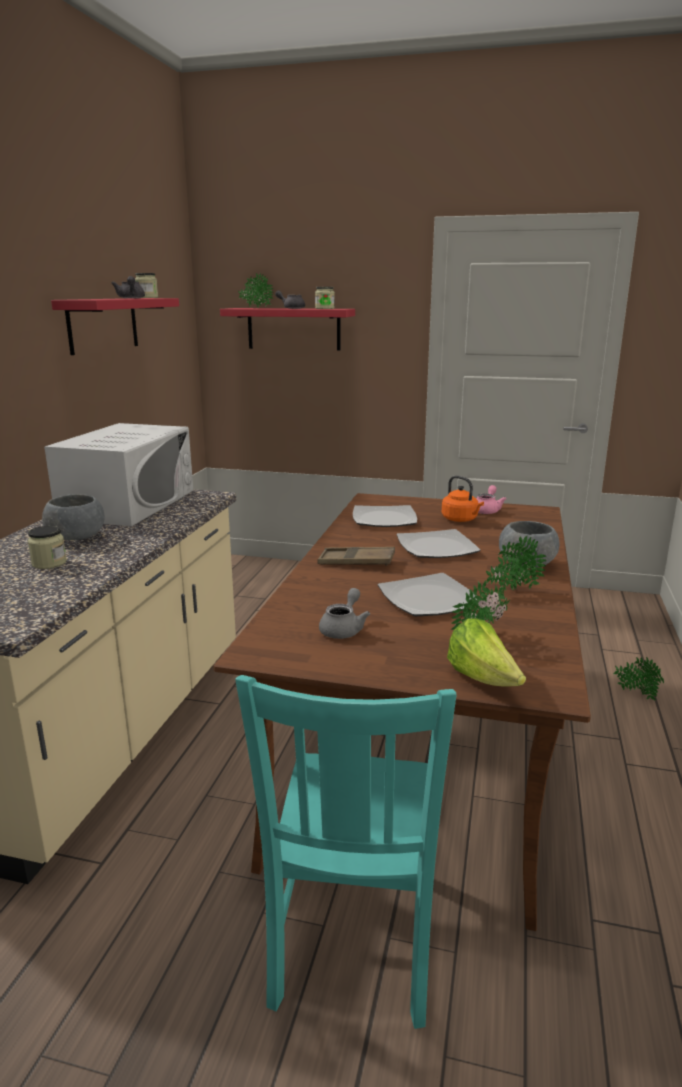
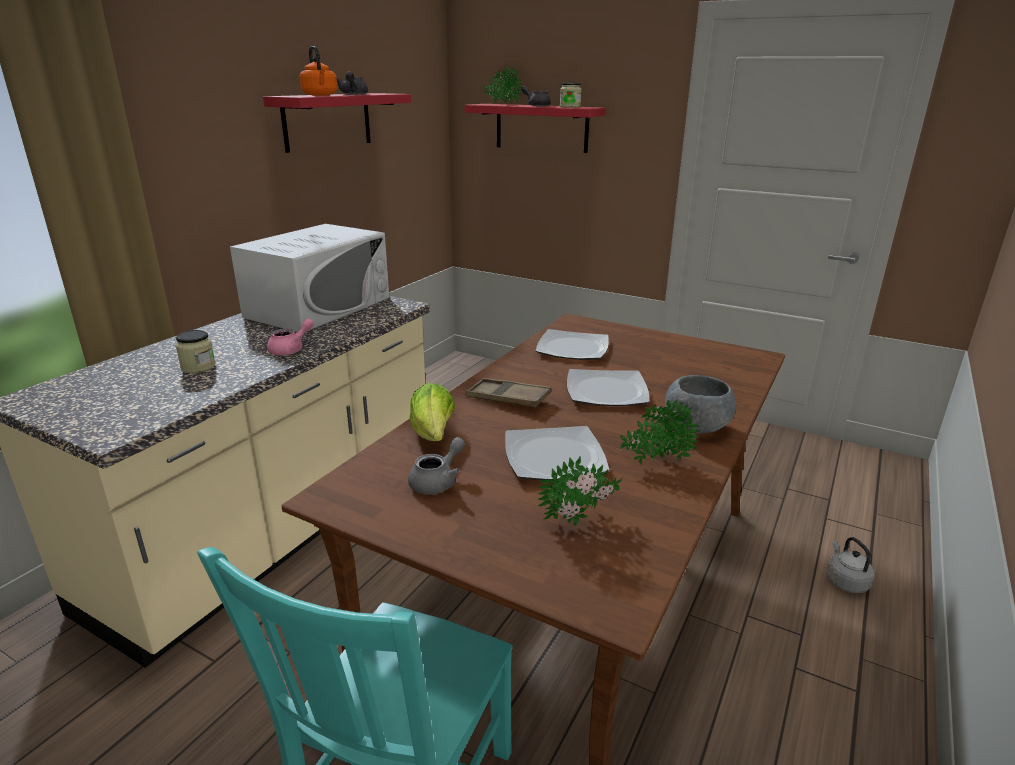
camera: 15 degrees right, 5 degrees up
(77, 537) = (244, 340): grey bowl -> none
(147, 297) = (379, 93): jar -> none
(461, 519) = (657, 358): orange kettle -> orange kettle (320, 95)
(483, 679) = (545, 575): lettuce -> lettuce (433, 435)
(487, 510) = (695, 349): pink teapot -> pink teapot (291, 350)
(636, 693) = (845, 581): potted plant -> grey kettle

